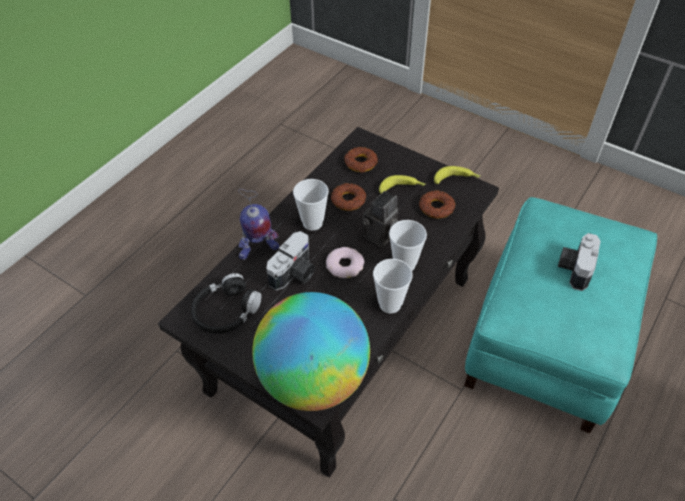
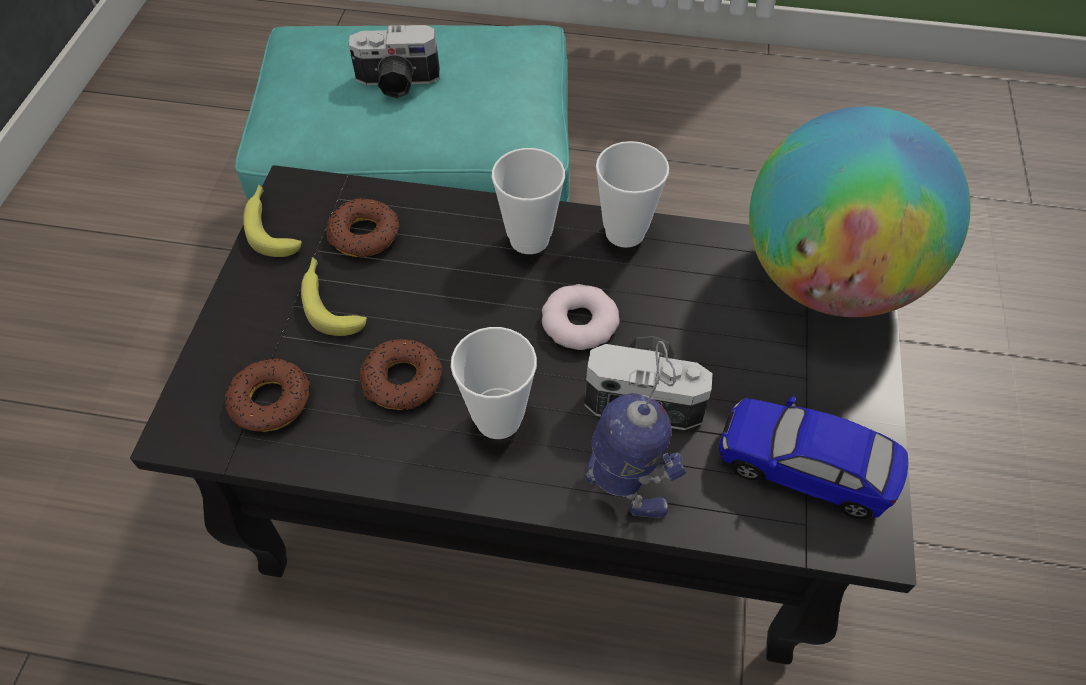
camera: 115 degrees left, 5 degrees up
(226, 311) = (802, 468): black headphones -> toy car
(380, 237) = (480, 293): camera -> none

